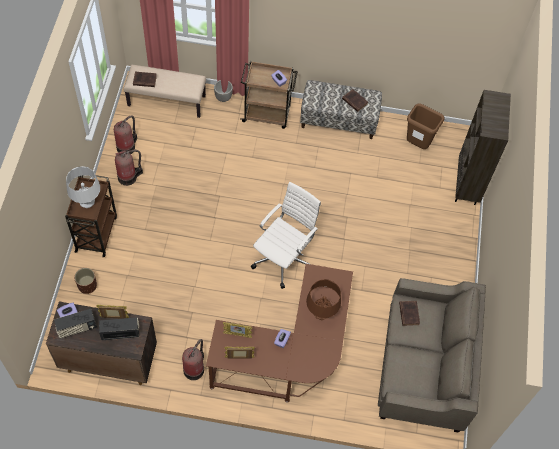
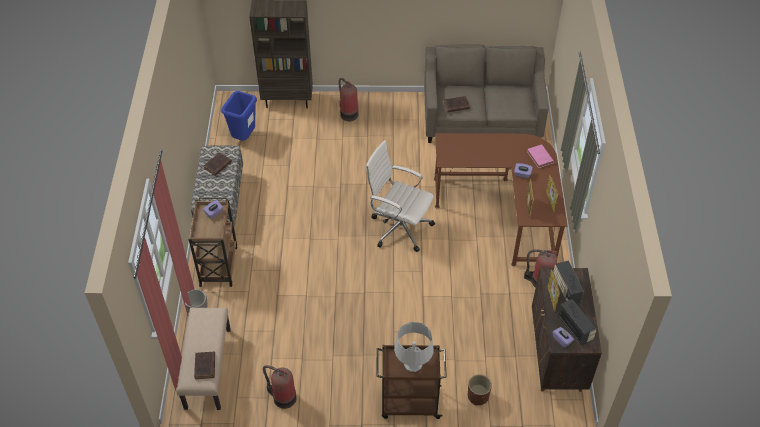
camera: 95 degrees left, 10 degrees down
(129, 177) = (326, 386): fire extinguisher -> fire extinguisher (348, 114)
(302, 364) = (540, 158): none -> pink book
(321, 312) = (484, 150): brown table lamp -> none
(418, 144) = (244, 137): brown trash can -> blue trash can

